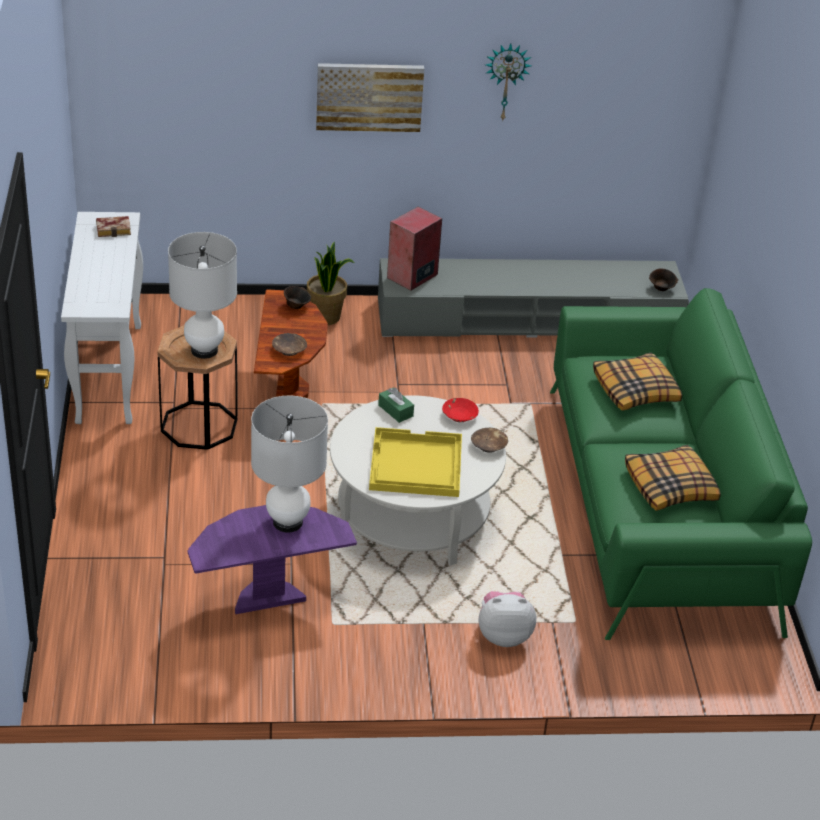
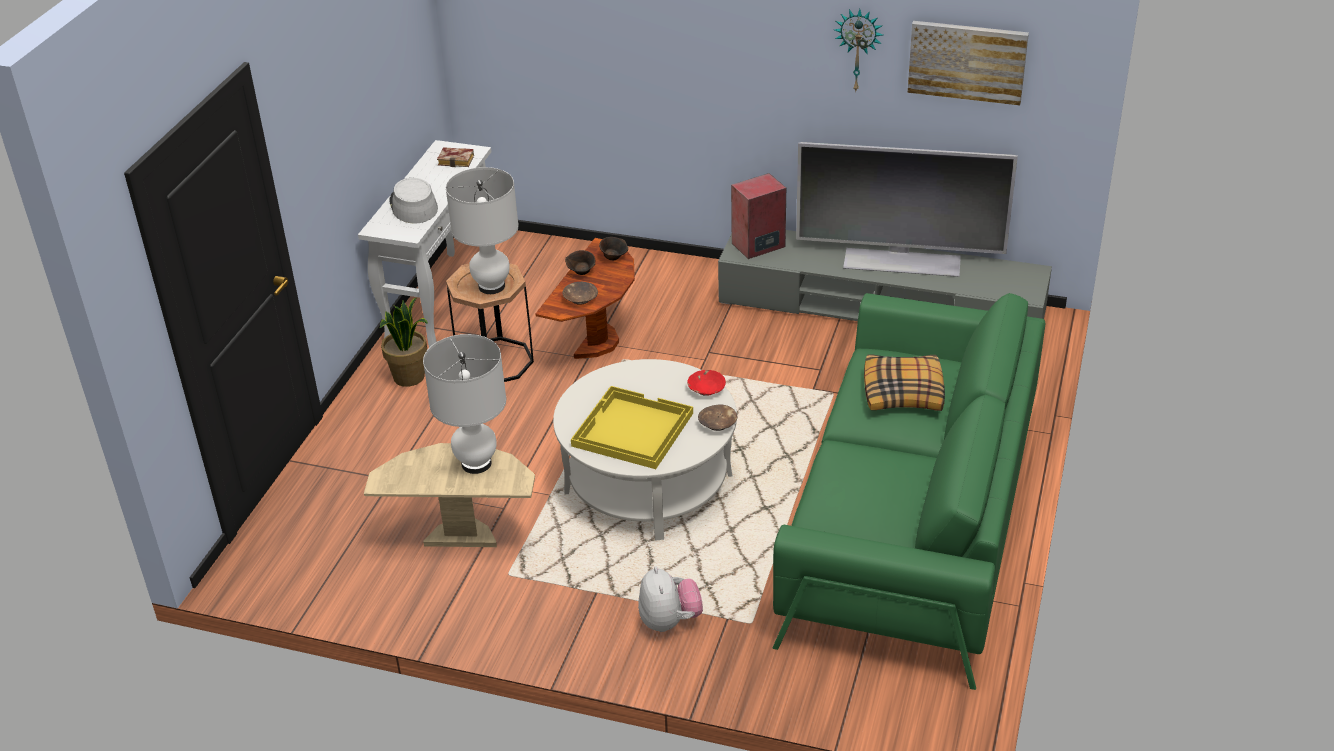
camera: 25 degrees right, 0 degrees up
(99, 281) = (413, 206): none -> grey hat
(267, 598) = (462, 537): purple side table -> beige side table
(326, 317) = (676, 276): potted plant -> potted plant (409, 377)
(369, 96) = (719, 53): picture -> picture (967, 61)
(395, 411) = (645, 373): green tissue box -> none
(503, 635) = (669, 621): plush toy -> plush toy turned 60 degrees clockwise
(547, 274) = (901, 261): none -> television
(661, 288) = (1018, 293): brown bowl -> brown bowl (582, 272)
(670, 487) = (880, 499): pillow -> none

